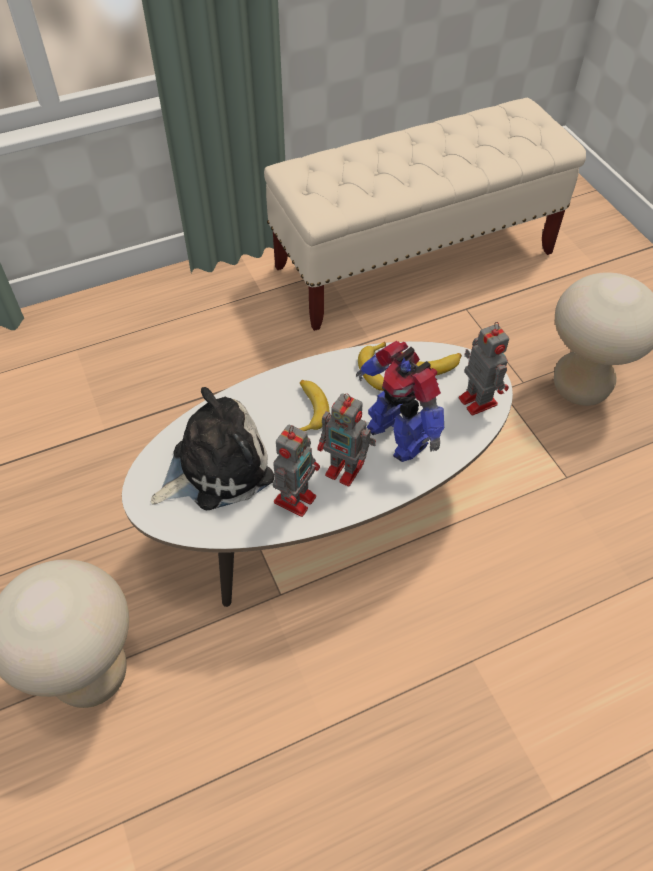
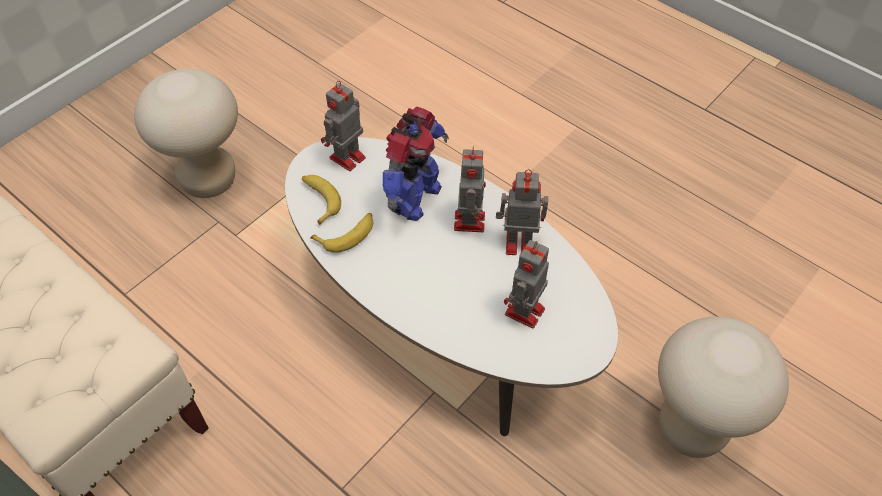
camera: 115 degrees left, 0 degrees up
(215, 467) = (523, 313): plush toy -> toy robot
(308, 409) = (420, 270): banana -> none

